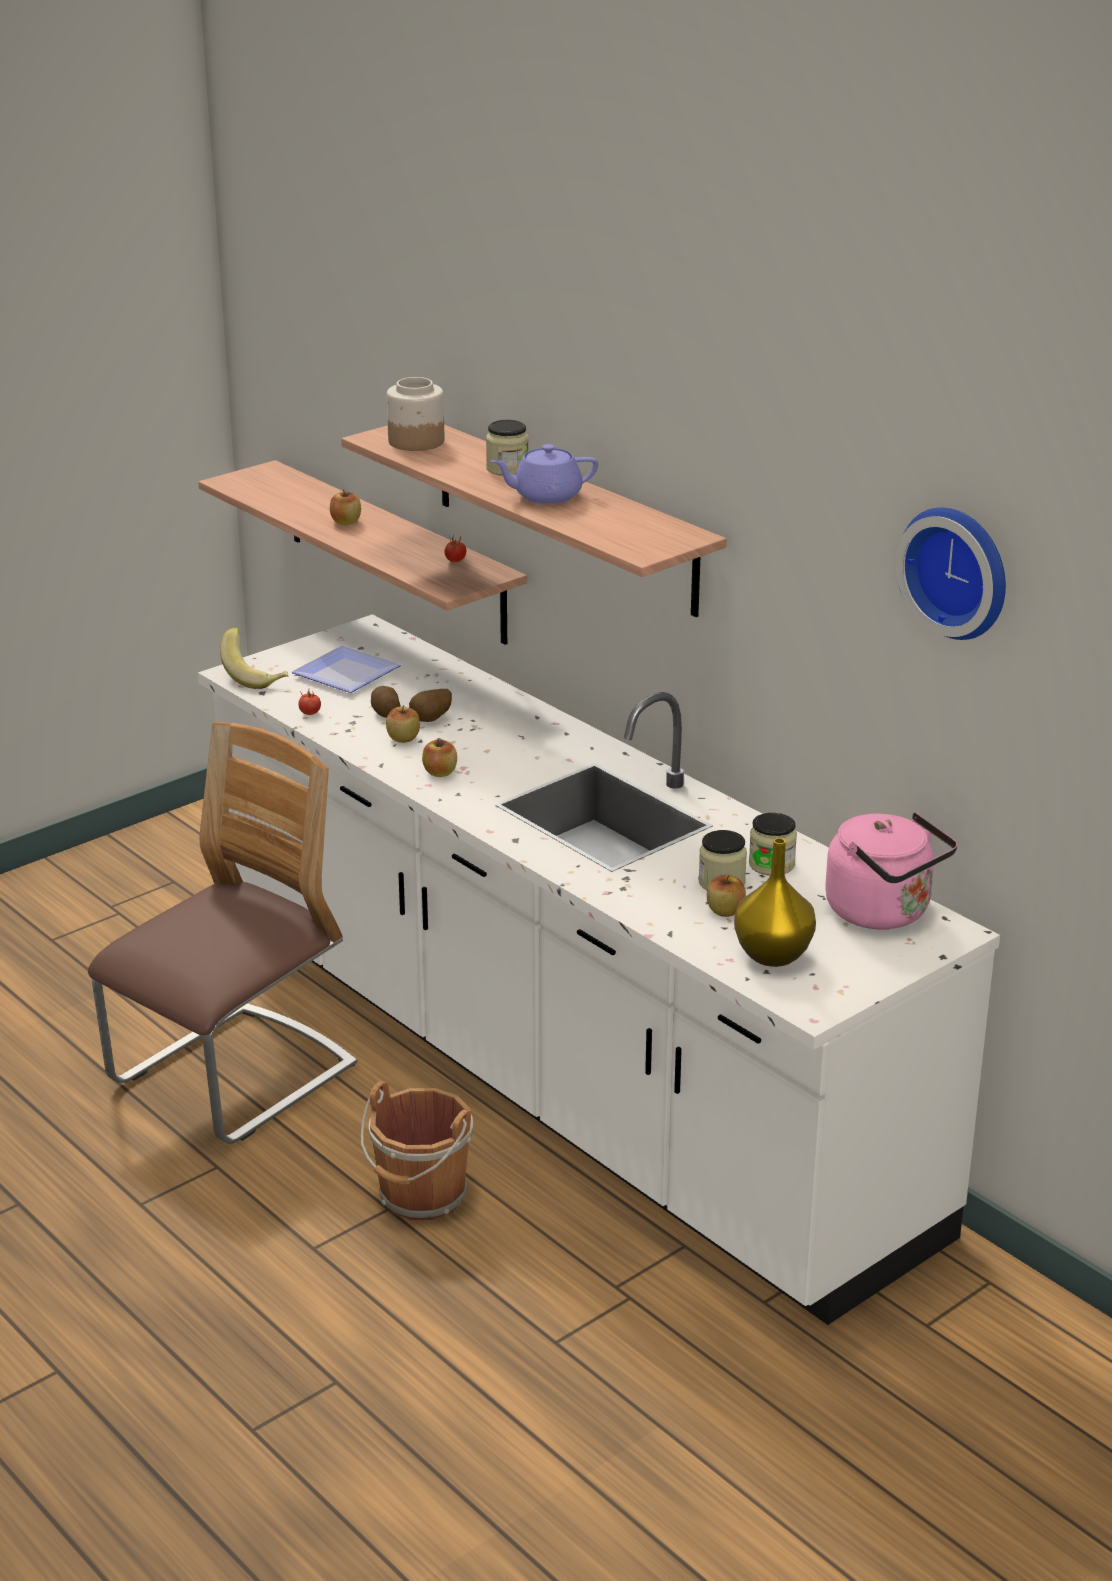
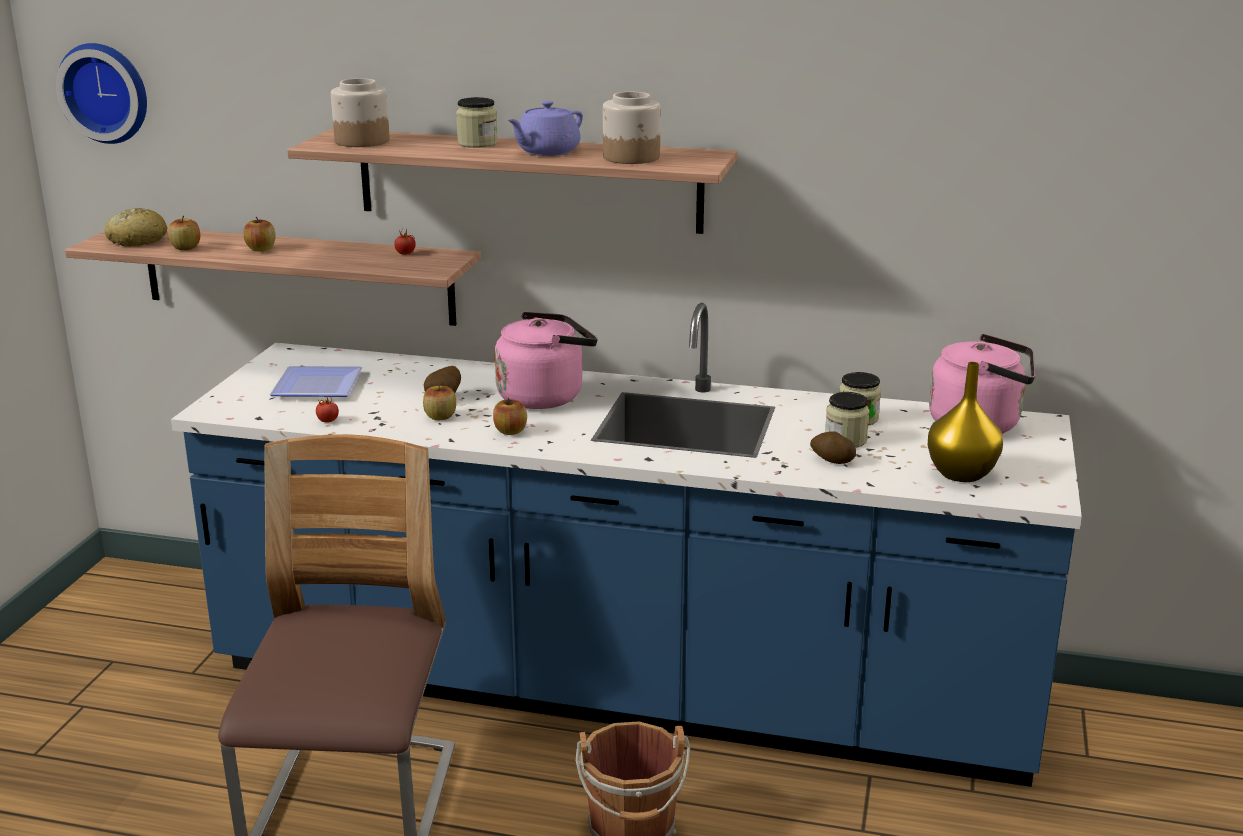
camera: 35 degrees left, 5 degrees down
(256, 677) = (235, 408): banana -> none
(263, 485) = (136, 240): none -> bread
(385, 713) = (396, 404): potato -> potato (832, 460)
(520, 745) = (545, 396): none -> pink kettle
(555, 1072) = (621, 688): white counter -> blue counter
(606, 524) = (632, 157): none -> jar
(725, 911) = (880, 457): apple -> apple (186, 248)
(959, 570) = (1012, 110): wall clock -> wall clock (107, 92)

